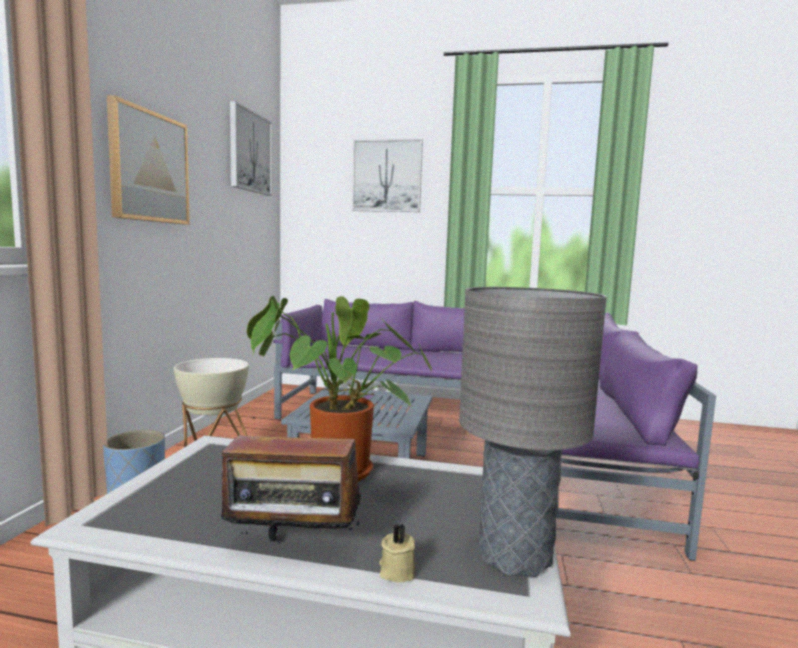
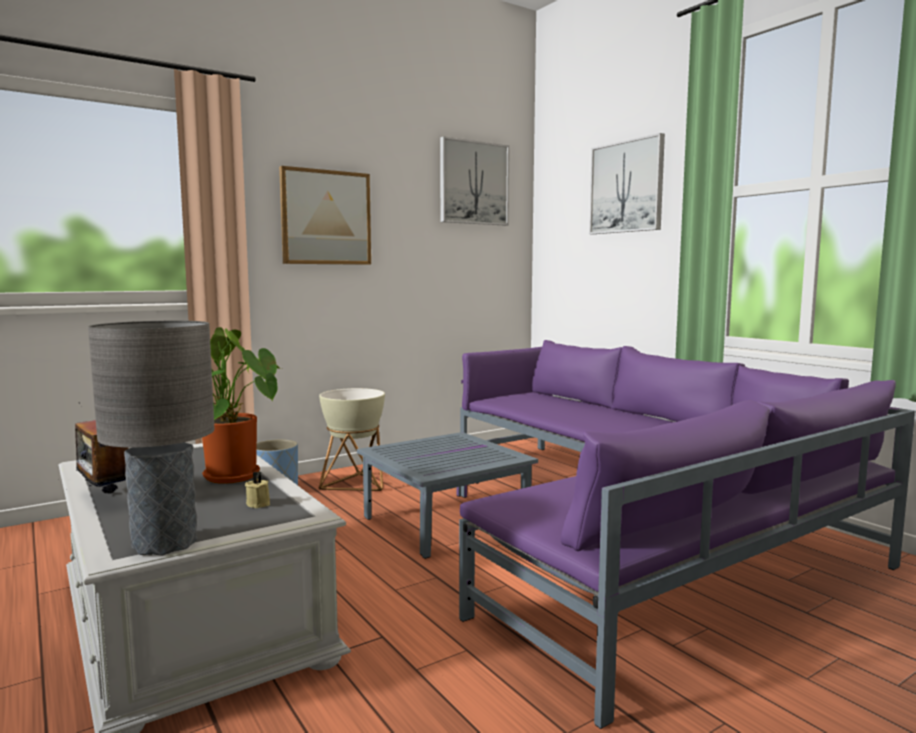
camera: 45 degrees right, 0 degrees up
(396, 571) = (105, 524): beige candle -> beige candle (259, 503)

